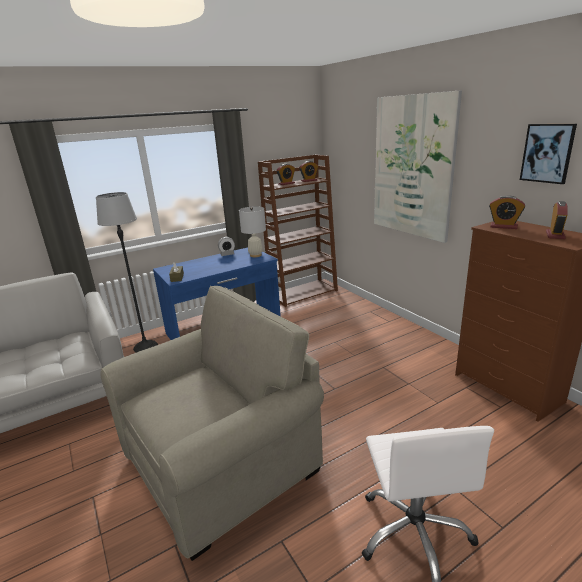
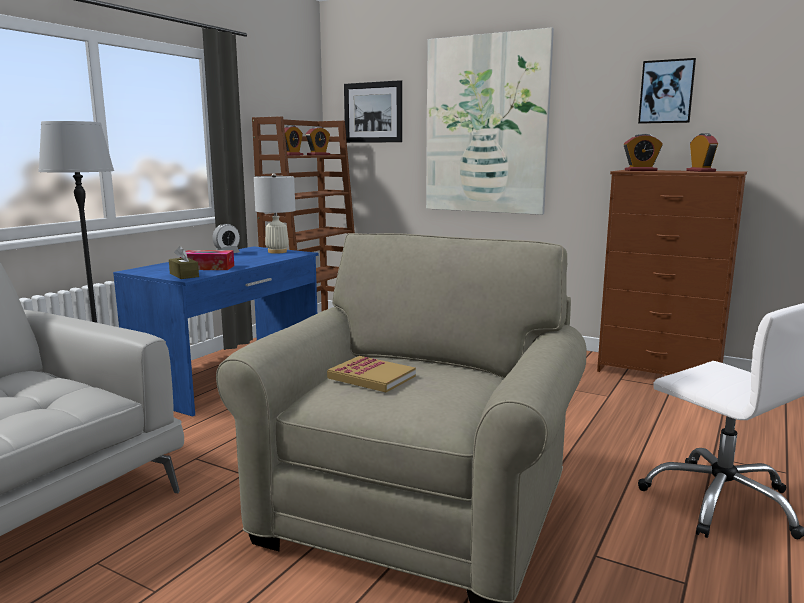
camera: 30 degrees left, 10 degrees down
(177, 391) = (371, 377): none -> book
(198, 270) = (208, 267): none -> tissue box
(347, 149) = (373, 112): none -> picture

